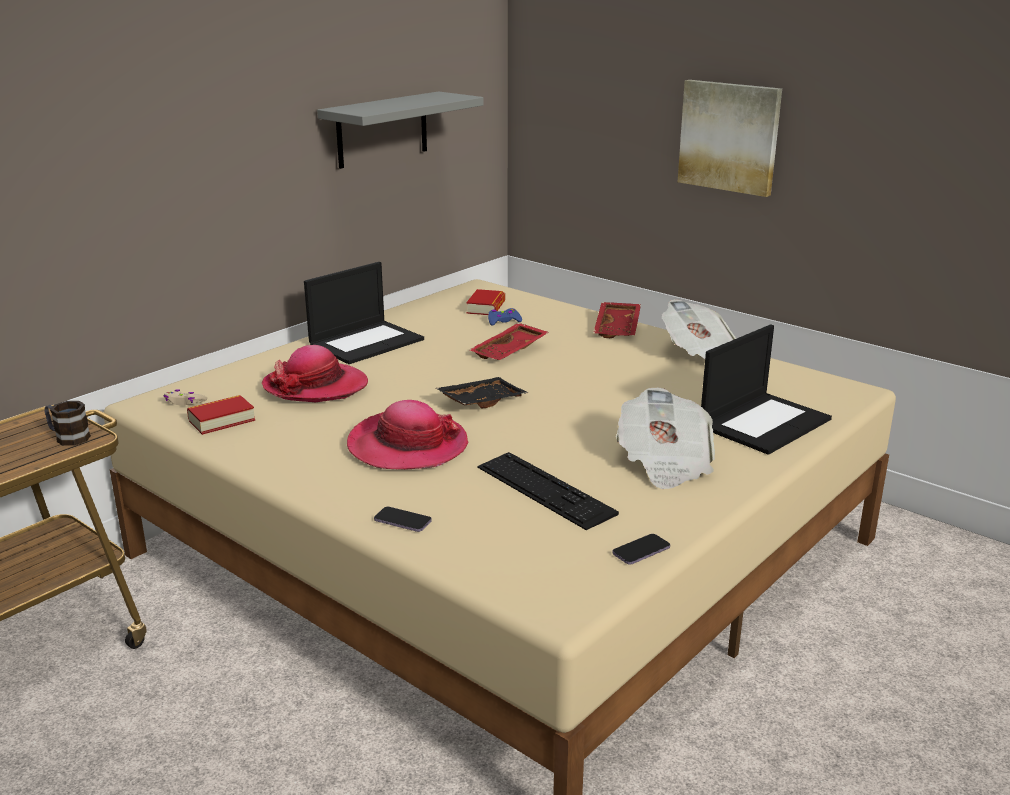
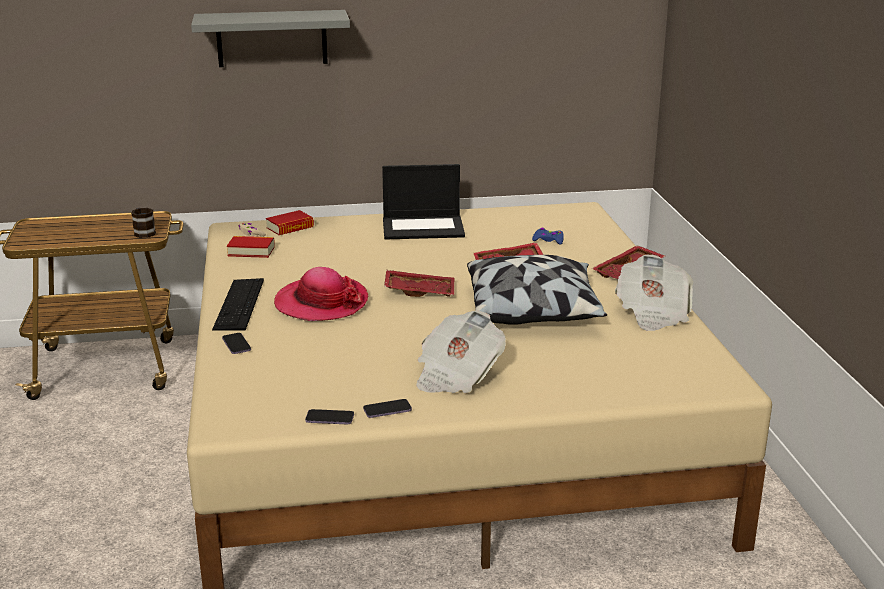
camera: 40 degrees right, 0 degrees up
(315, 386) = (338, 247): hat -> none
(382, 129) = (500, 53): grey shelf -> grey shelf (272, 38)
(481, 401) = (419, 291): black tray -> red tray
(486, 307) = (556, 226): book -> book (290, 227)
(544, 490) = (347, 360): keyboard -> keyboard (239, 304)
(611, 384) = (533, 311): none -> pillow
(672, 519) = (387, 410): none -> phone
(729, 137) = (765, 108): picture -> none
(764, 422) = (593, 378): laptop -> none

